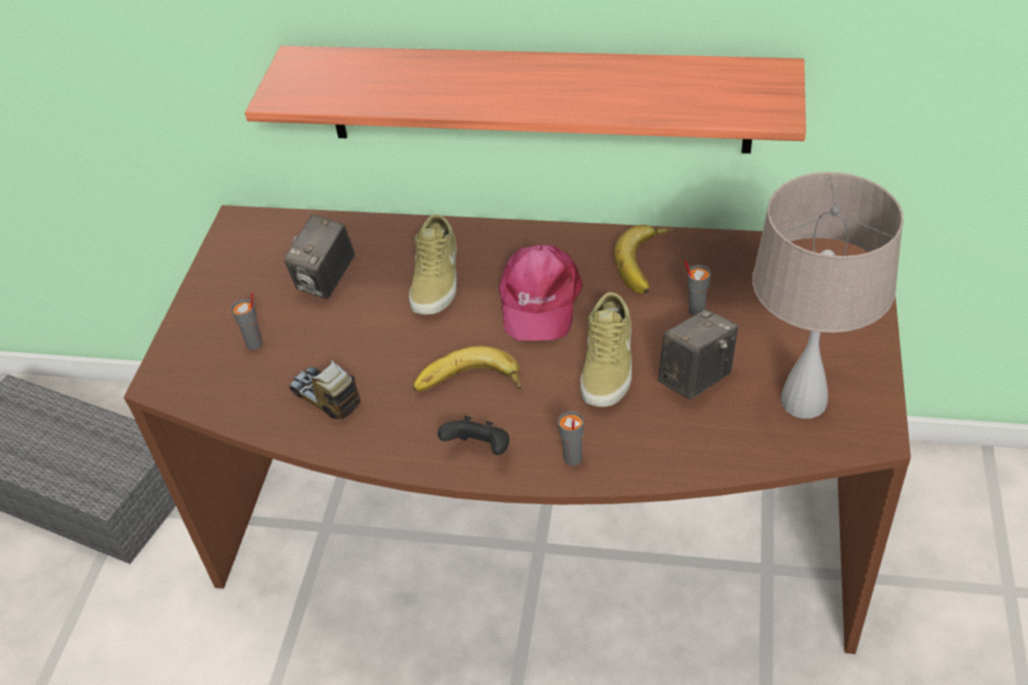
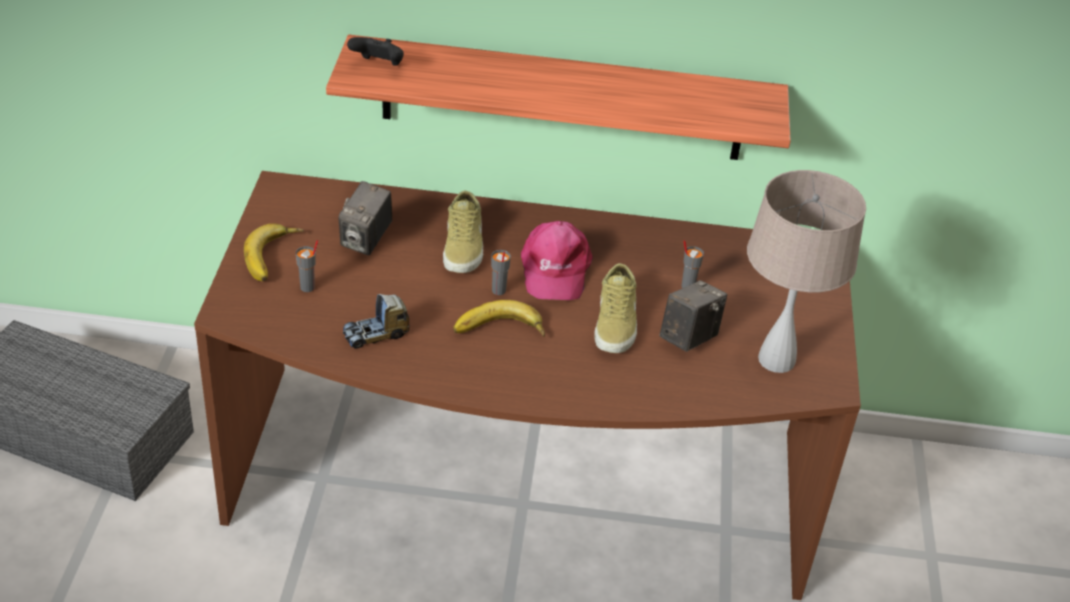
camera: 10 degrees left, 5 degrees down
(326, 399) = (376, 335): toy truck -> toy truck turned 60 degrees counterclockwise
(479, 450) = (512, 381): black game controller -> black game controller (378, 66)
(572, 459) = (590, 392): grey cup -> grey cup (498, 291)
(649, 264) = (647, 246): banana -> banana (275, 257)

